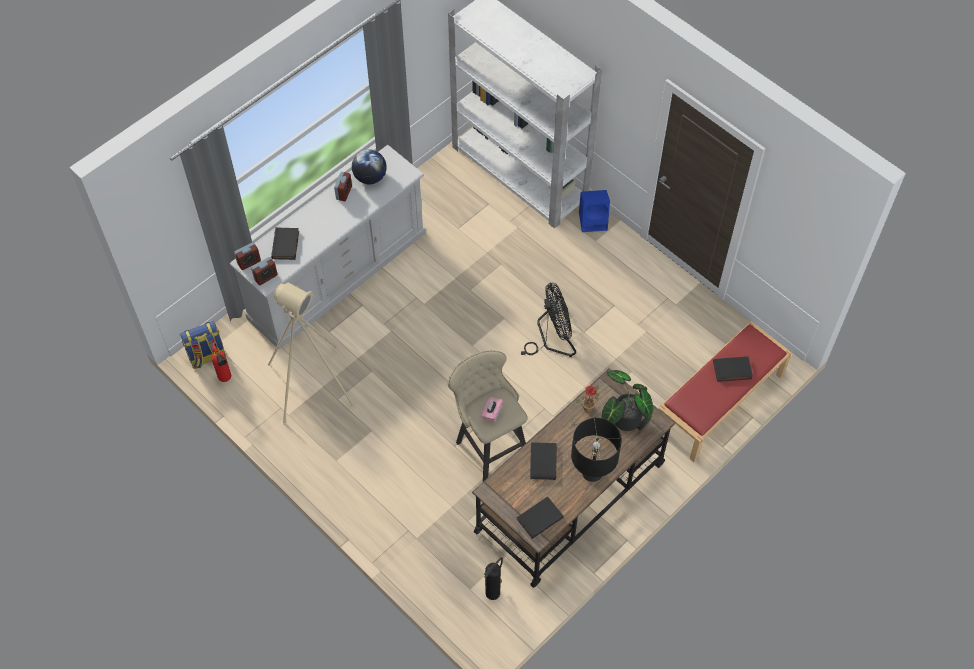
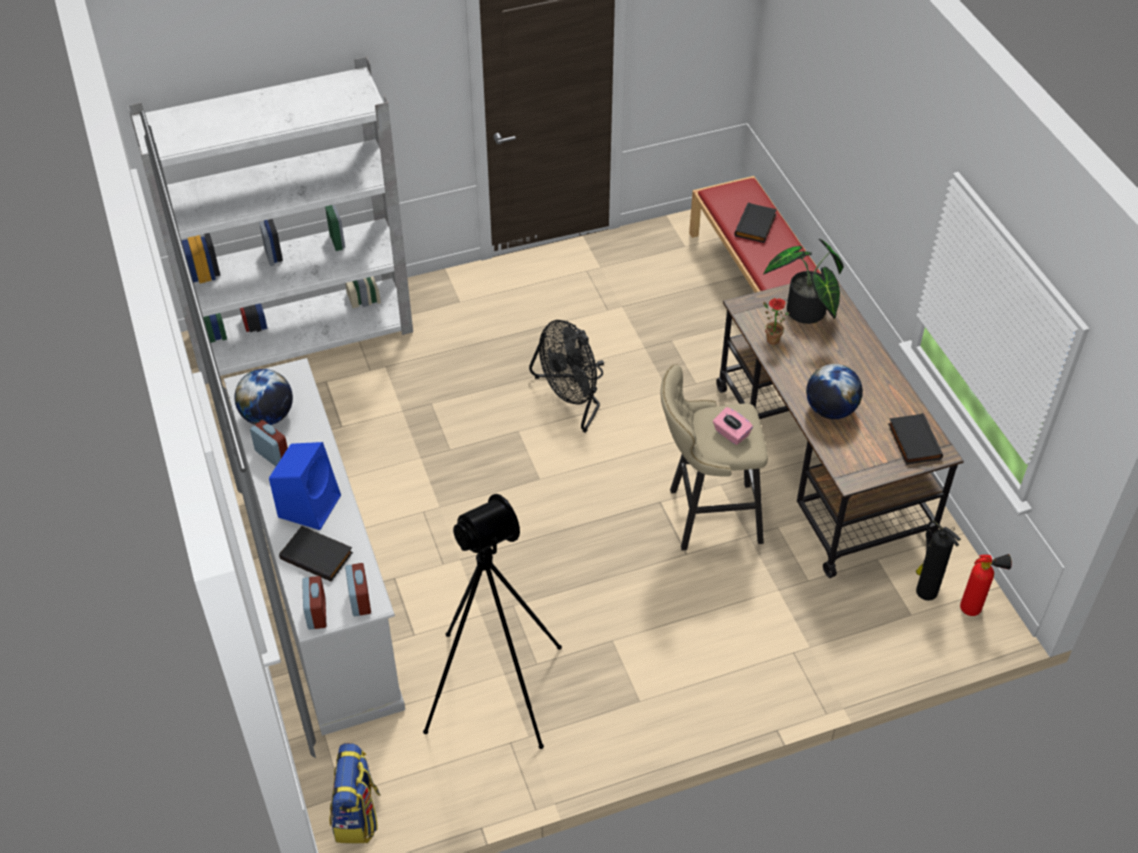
camera: 65 degrees left, 10 degrees down
(226, 379) = (416, 801): fire extinguisher -> fire extinguisher (975, 609)
(311, 385) = (494, 689): beige floor lamp -> black floor lamp
(542, 462) = (830, 410): black book -> globe
(551, 335) = (573, 394): black fan -> black fan turned 135 degrees counterclockwise
(592, 473) = (869, 369): black table lamp -> none
(594, 220) = (429, 292): blue speaker -> blue speaker (310, 505)

